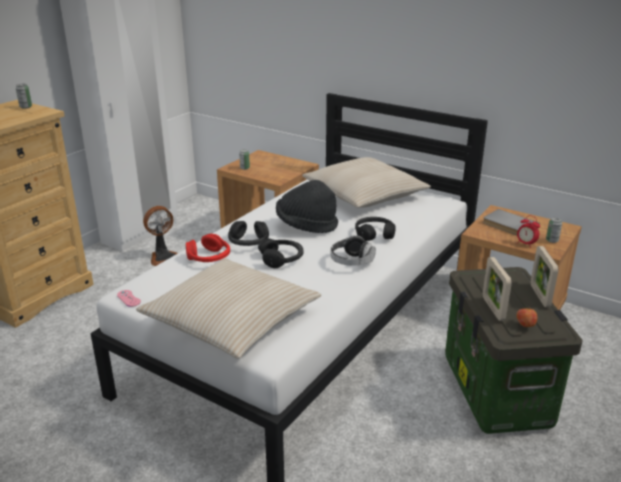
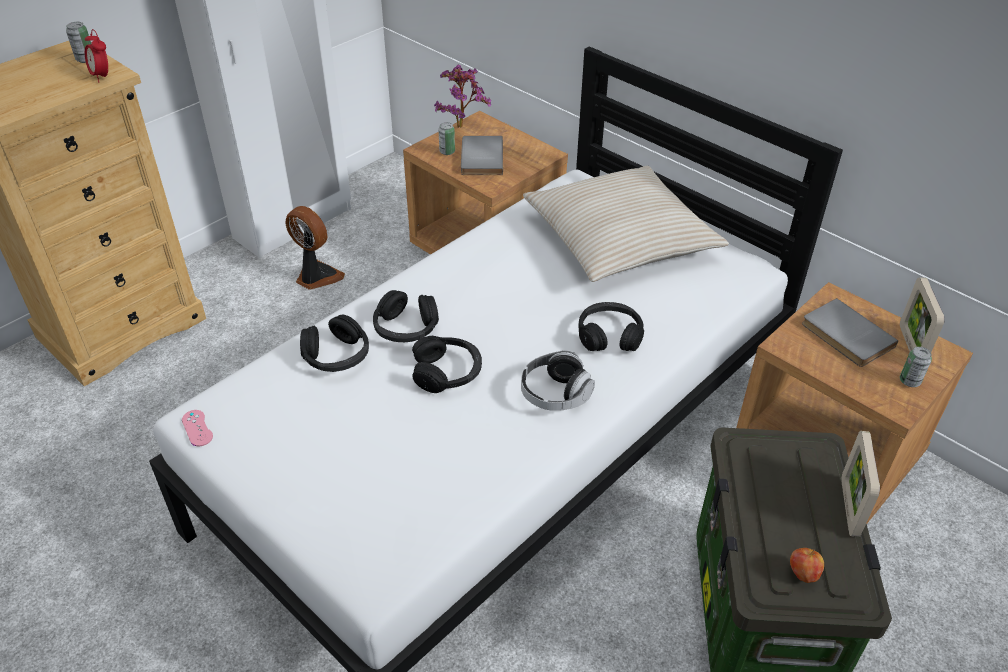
camera: 10 degrees right, 15 degrees up
(163, 257) = (316, 277): fan -> fan turned 120 degrees counterclockwise
(209, 258) = (337, 356): red headphones -> black headphones
(231, 319) = (336, 496): beige pillow -> none
(250, 156) = (462, 125): none -> potted plant
(266, 169) = (479, 158): none -> grey book
(306, 225) = (505, 302): black hat -> none
(493, 308) = (760, 527): picture frame -> picture frame (910, 346)
(525, 244) = (861, 384): alarm clock -> alarm clock (102, 76)

